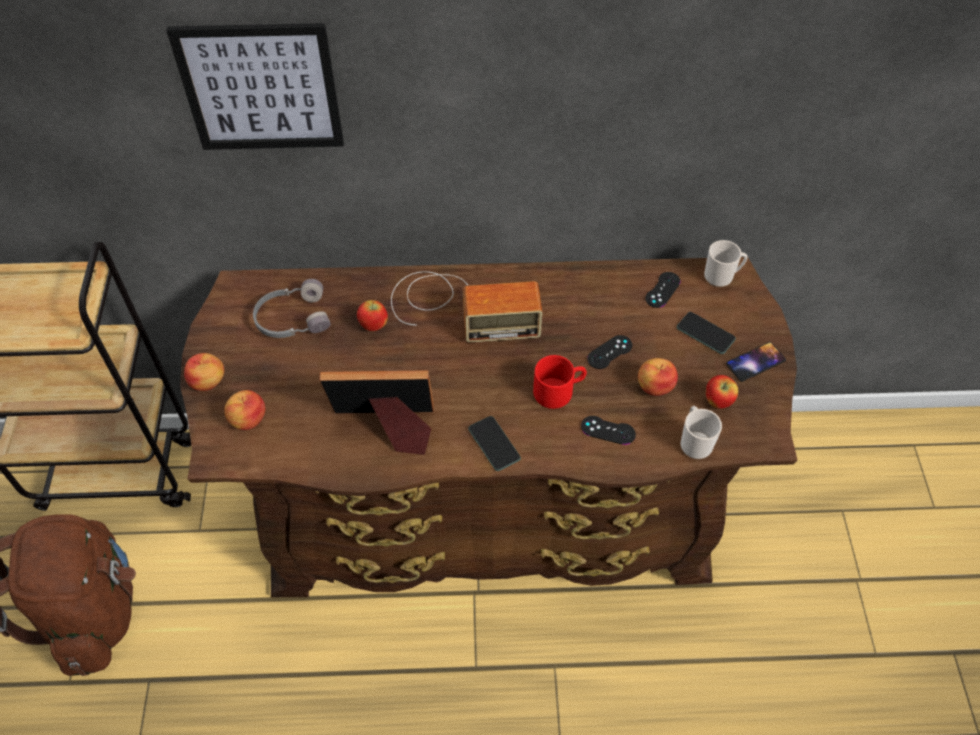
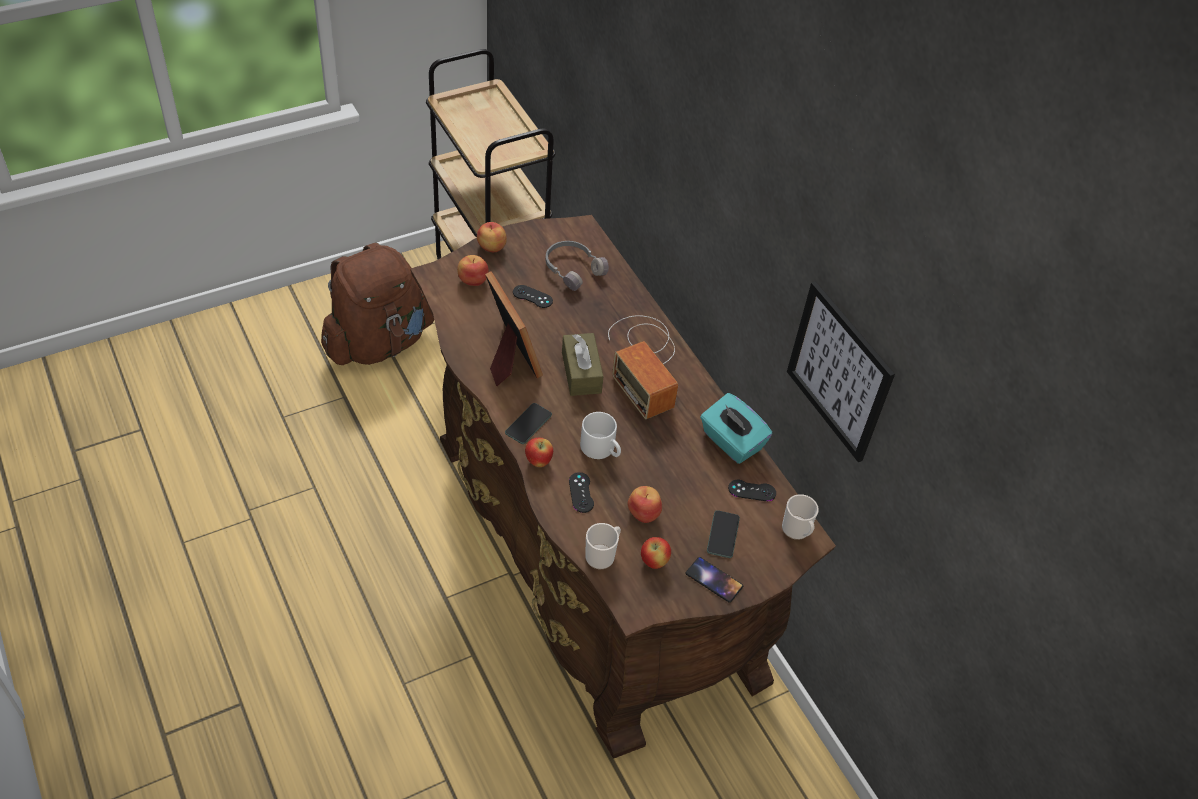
camera: 60 degrees right, 5 degrees down
(260, 88) = (648, 105): picture -> picture (839, 372)
(373, 326) = (594, 316): apple -> apple (538, 461)
(446, 368) = (581, 372): none -> brown tissue box
(559, 390) = (602, 449): red mug -> white mug
(597, 281) = (731, 442): none -> turquoise tissue box
(609, 352) = (660, 472): black game controller -> black game controller (532, 296)

